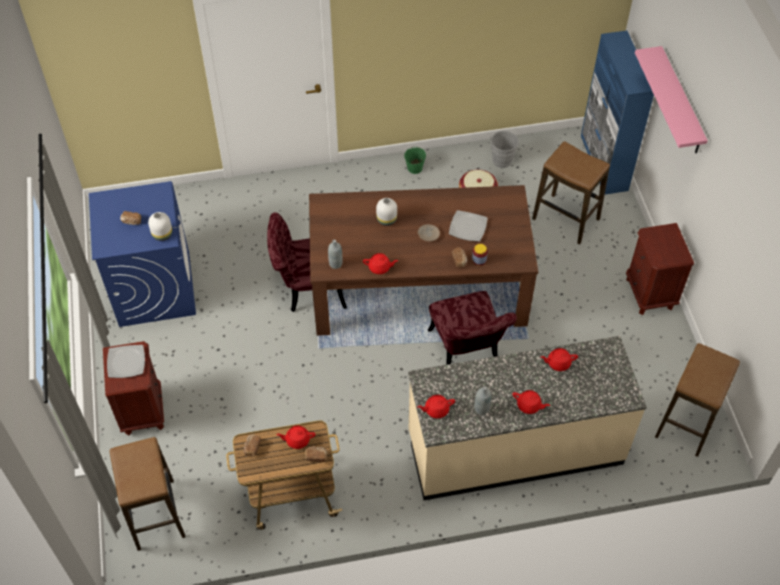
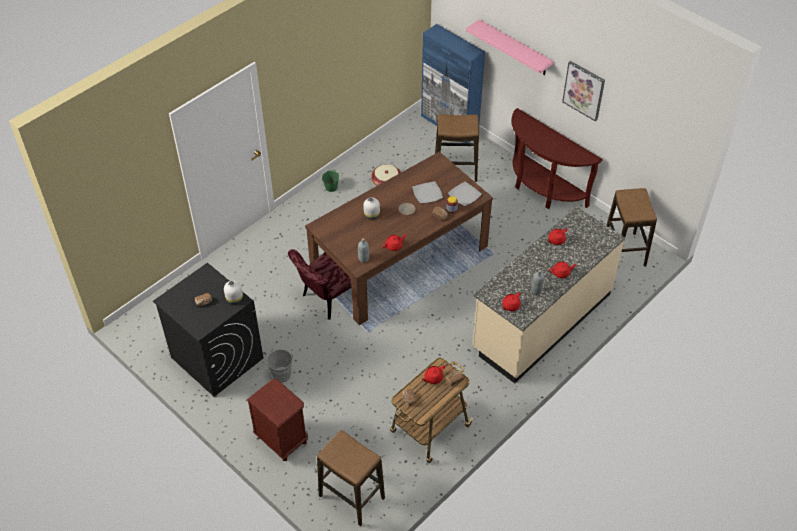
camera: 35 degrees left, 5 degrees down
(126, 363) = (273, 399): plate -> plate (464, 195)
(154, 288) = (216, 357): blue washing machine -> black washing machine
(466, 352) = (464, 282): red chair -> none
(501, 162) = (385, 156): grey bucket -> grey bucket (282, 377)
(649, 293) = (542, 189): brown nightstand -> brown console table
(723, 196) = (584, 90): none -> picture

